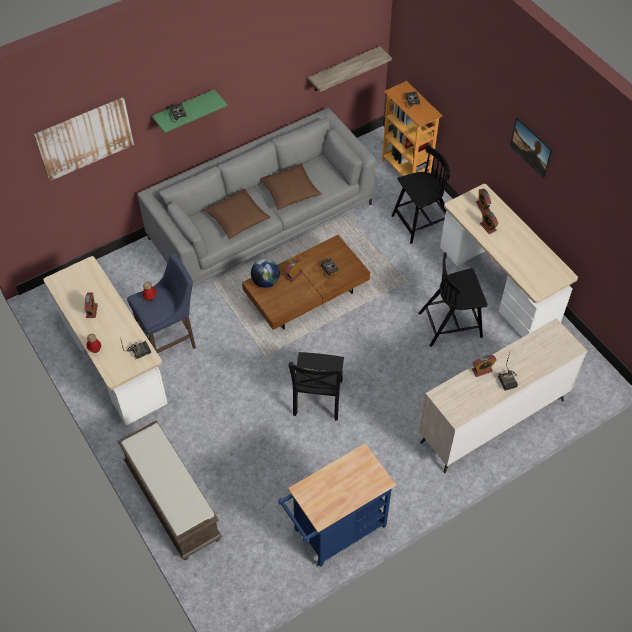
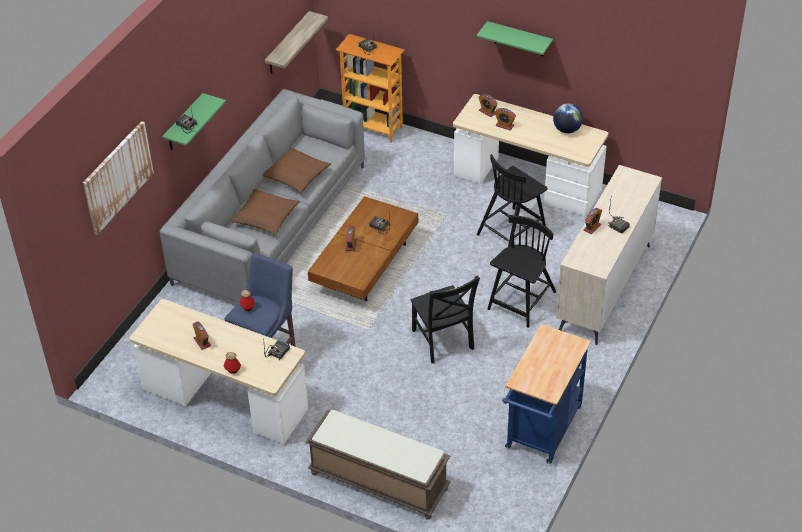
camera: 30 degrees left, 10 degrees down
(266, 282) = (330, 261): globe -> globe (567, 129)
(421, 222) = (421, 162): black chair -> black chair (521, 301)
(529, 154) = (519, 39): picture -> green shelf

